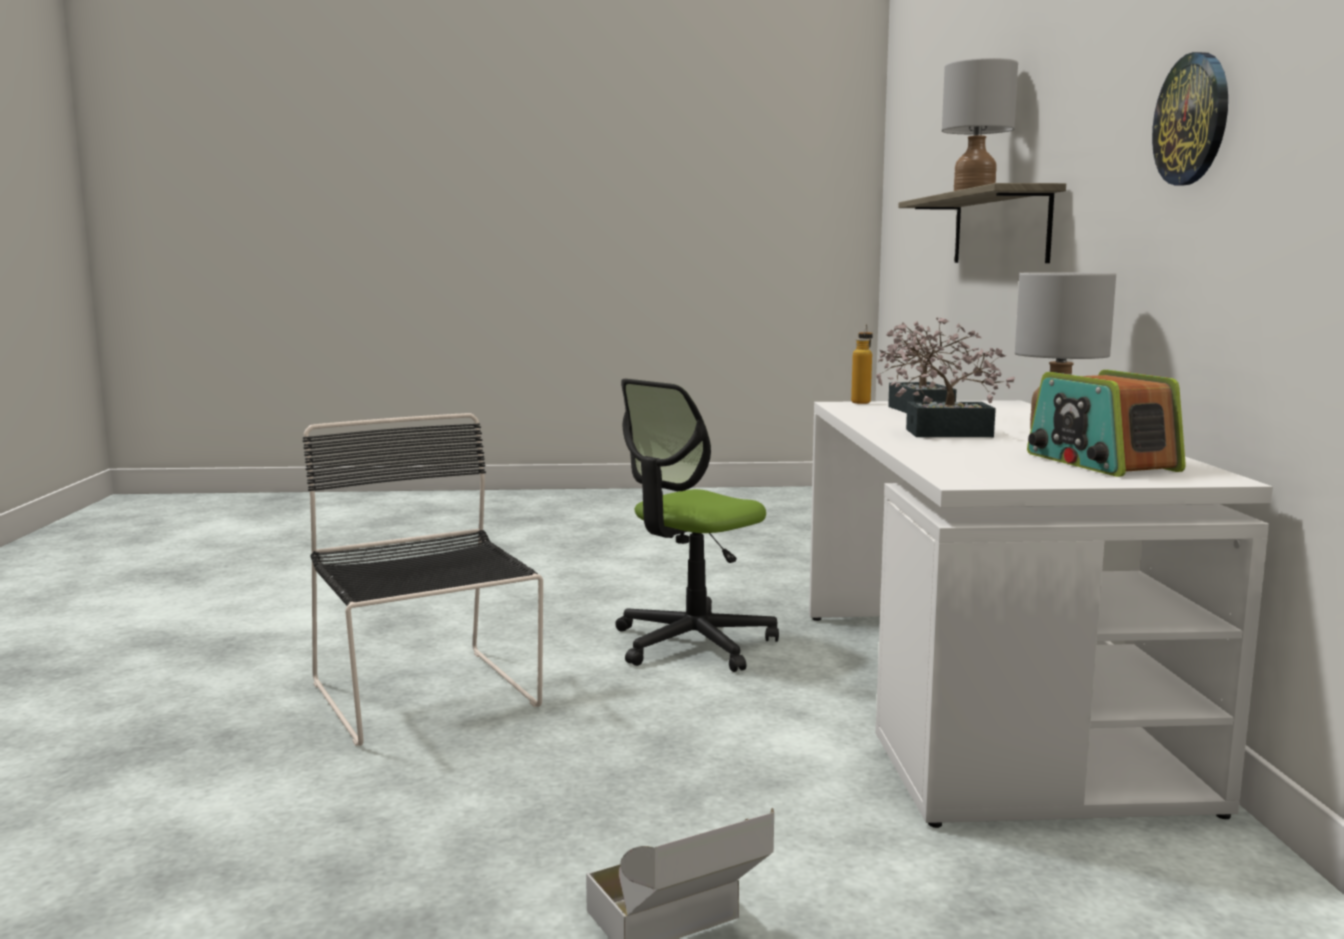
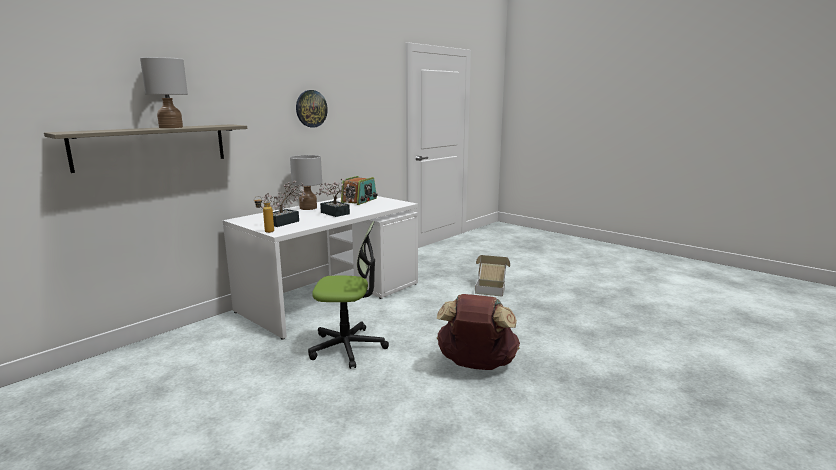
camera: 135 degrees left, 5 degrees up
(426, 697) = (476, 365): black chair -> brown backpack

